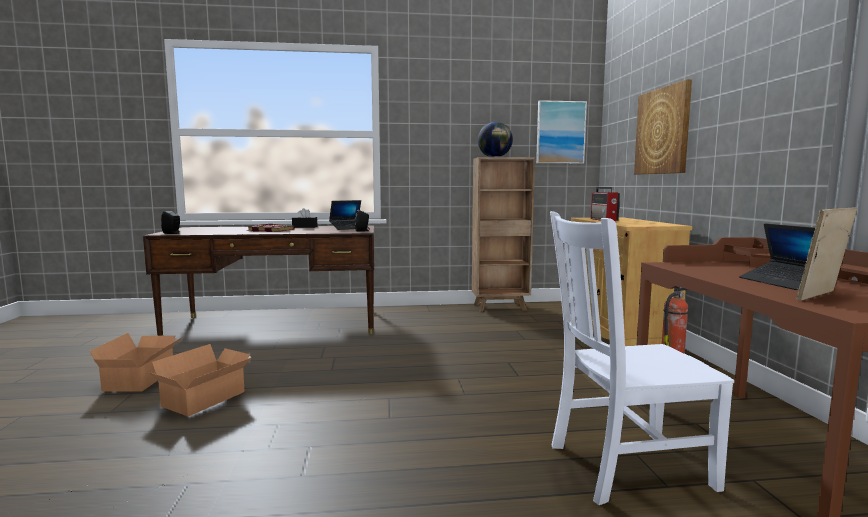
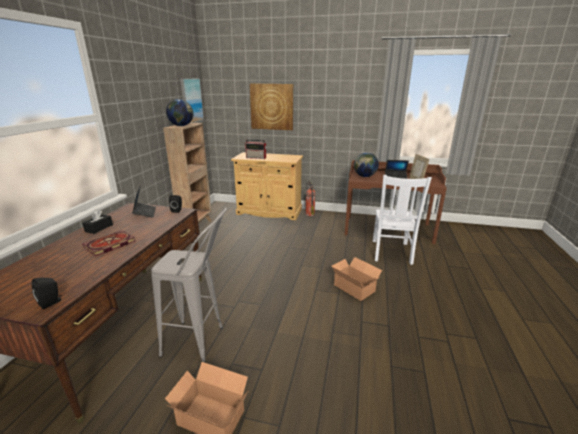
camera: 70 degrees left, 15 degrees up
(207, 399) = (281, 365): cardboard box -> cardboard box (354, 287)
(251, 356) = (202, 343): none -> grey stool
(712, 267) = (364, 176): none -> globe

